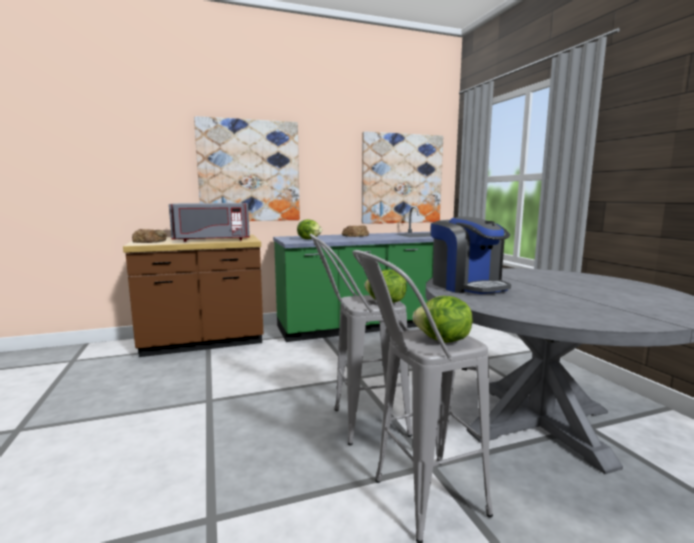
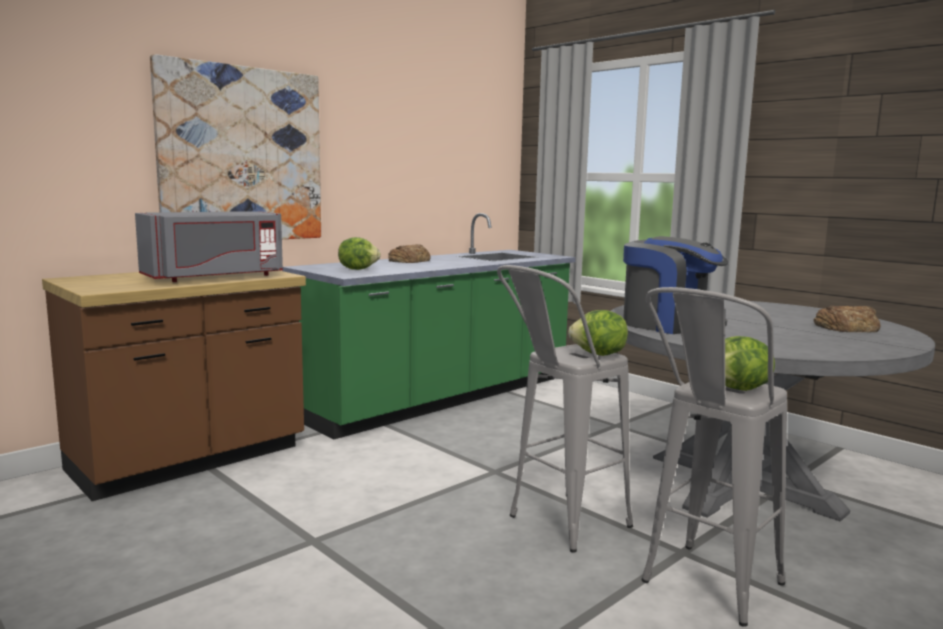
camera: 25 degrees left, 0 degrees up
(149, 241) = (101, 284): bread -> bread (847, 327)
(402, 179) = (457, 172): picture -> none

